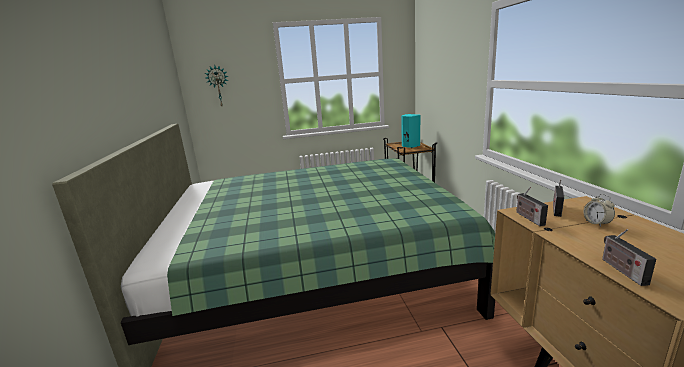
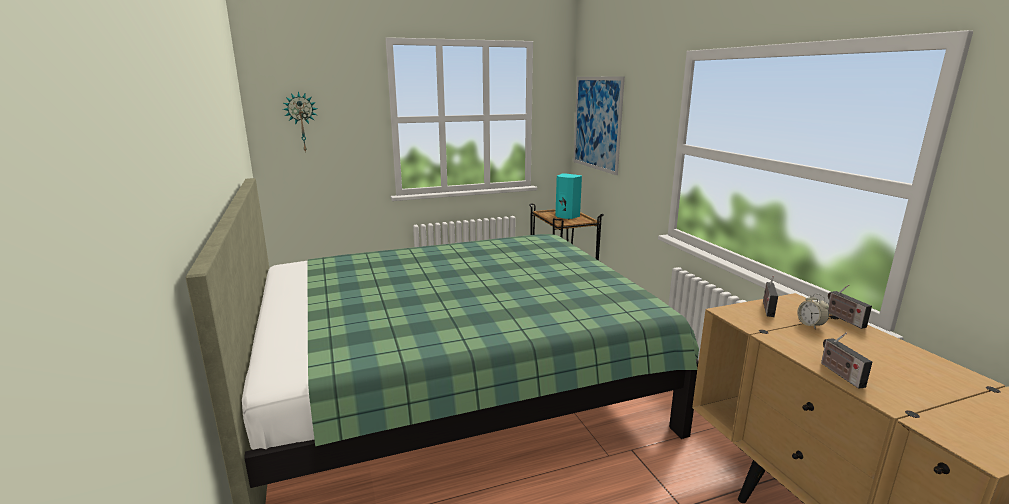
camera: 10 degrees left, 0 degrees up
(430, 74) = (597, 123): none -> picture
(528, 218) = (741, 318): radio -> radio (843, 319)

